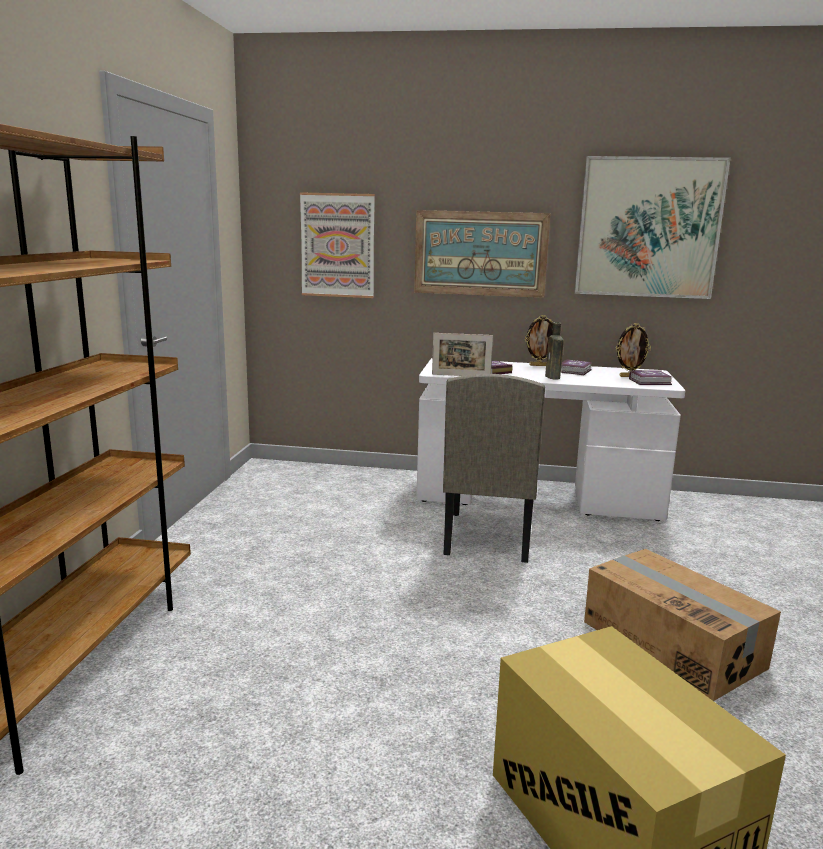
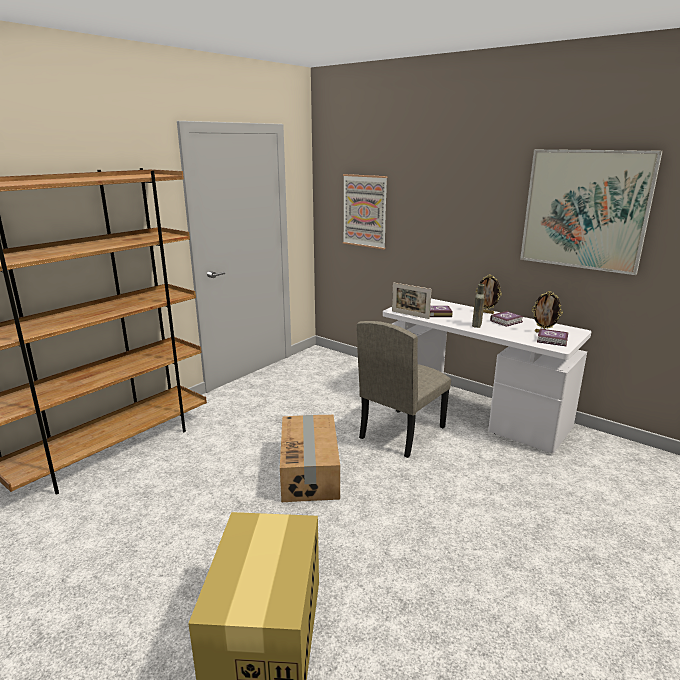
camera: 30 degrees right, 5 degrees up
(480, 253) = (454, 223): picture -> none
(672, 644) = (440, 545): cardboard box -> cardboard box (310, 471)

